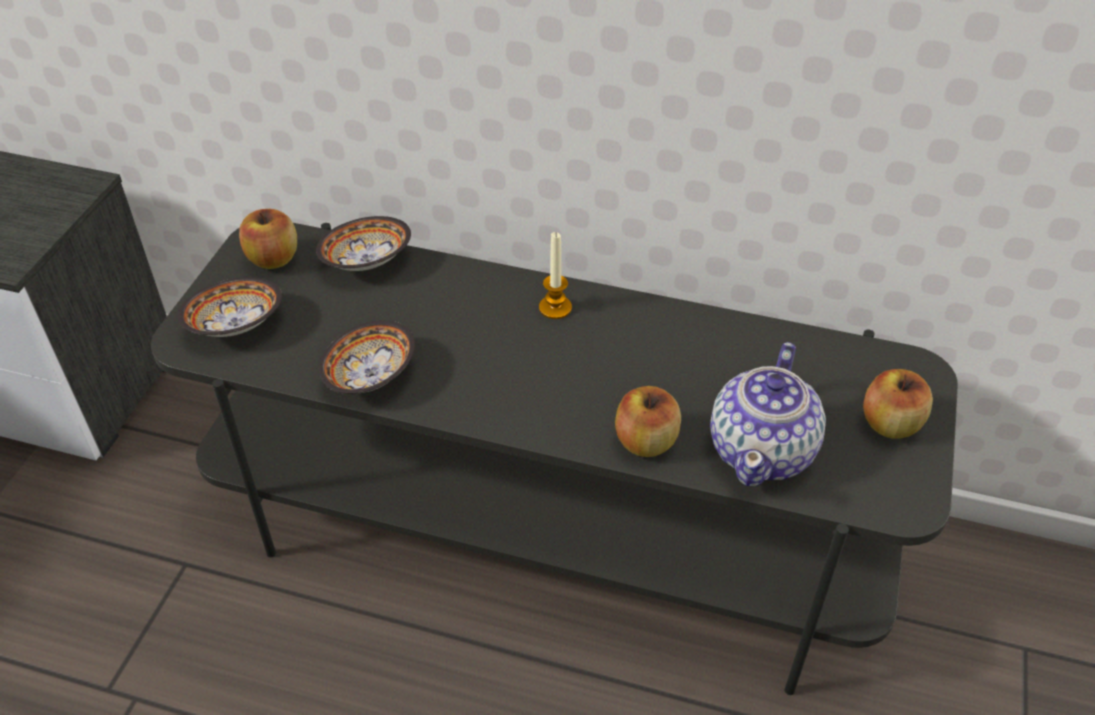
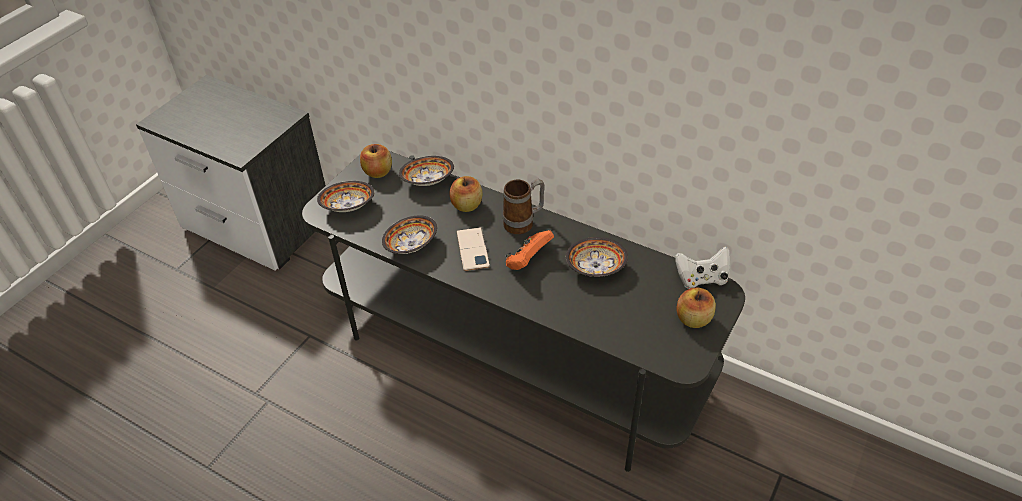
camera: 15 degrees right, 0 degrees up
(481, 366) = (472, 249): none -> phone
(555, 308) = (524, 223): candle -> mug
(583, 371) = (528, 261): none -> orange game controller
(646, 442) = (549, 305): apple -> apple (466, 205)
(700, 364) = (595, 268): none -> bowl
(763, 450) = (613, 321): teapot -> none
(876, 355) = (701, 279): none -> white game controller

